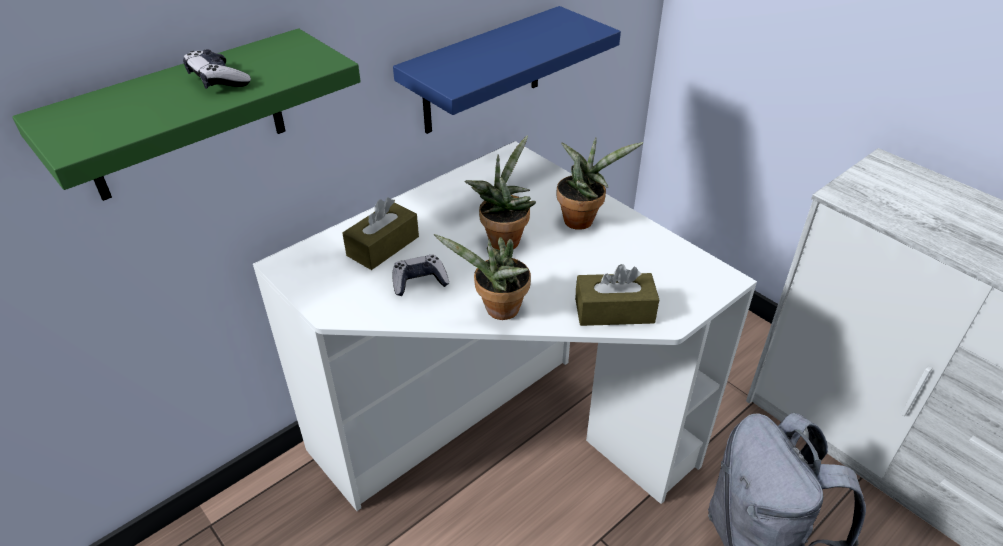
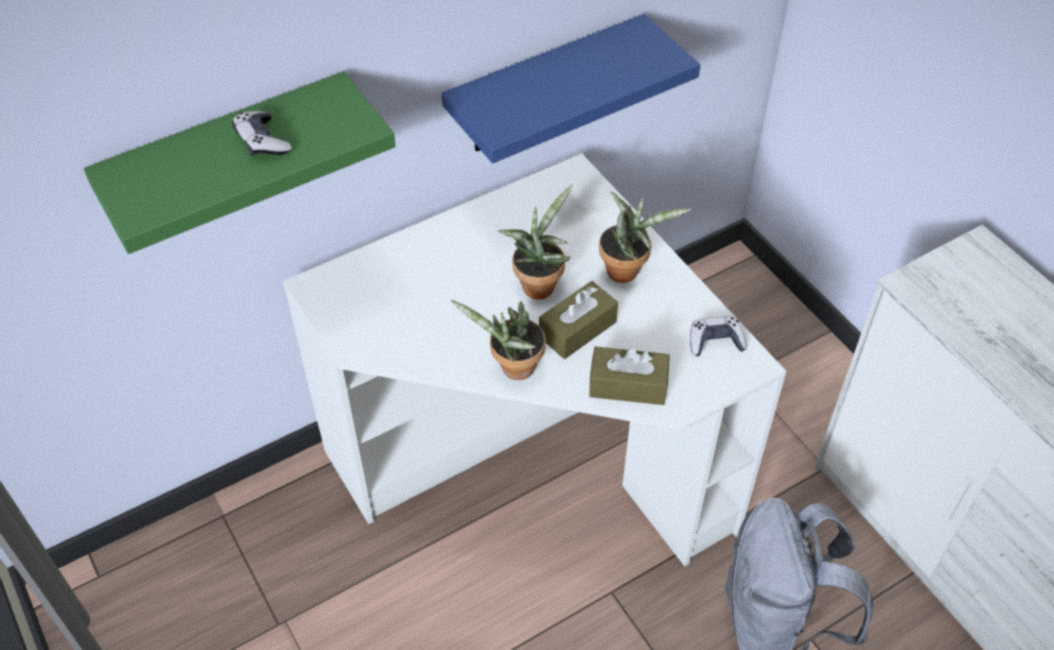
camera: 10 degrees right, 10 degrees up
(383, 246) = (414, 277): brown tissue box -> brown tissue box (577, 329)
(419, 282) = (443, 325): game controller -> game controller (715, 342)

